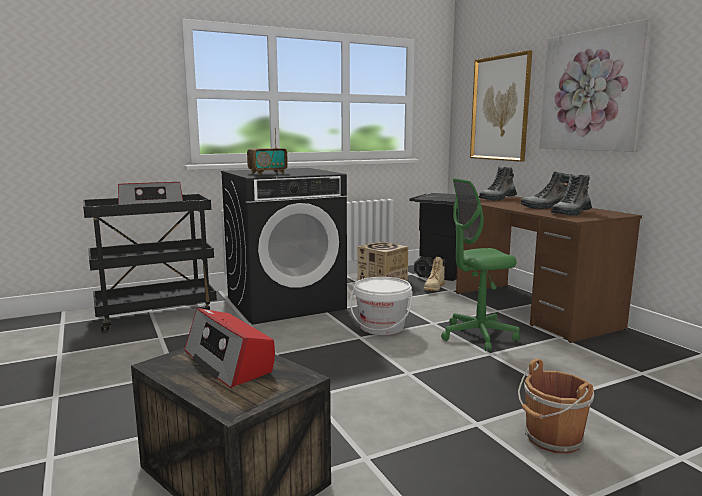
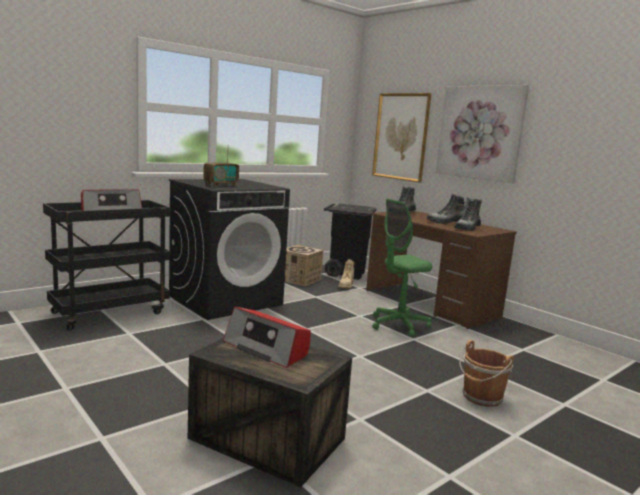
camera: 15 degrees left, 0 degrees up
(381, 327) = (320, 320): white bucket -> none

